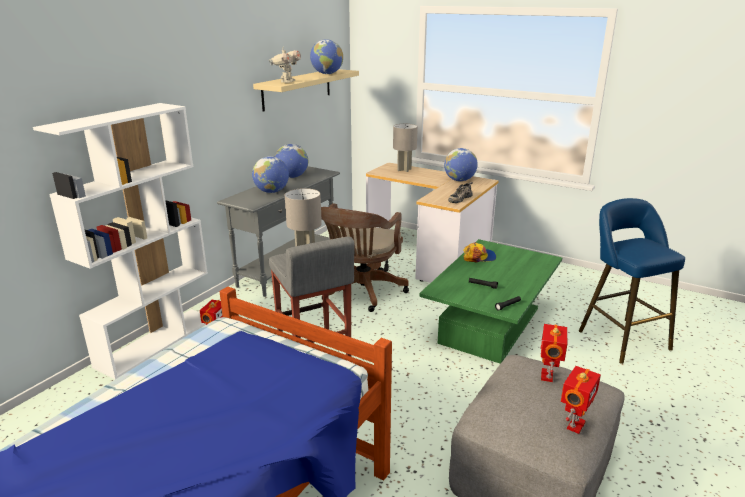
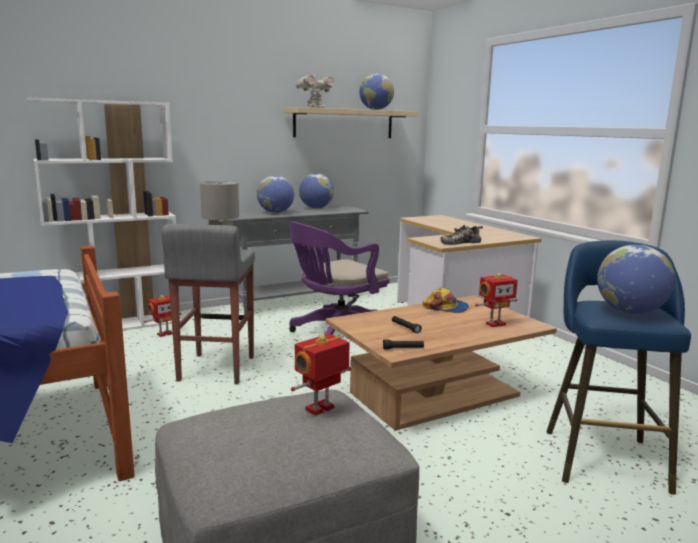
camera: 30 degrees right, 10 degrees down
(361, 292) = (336, 334): brown office chair -> purple office chair
(404, 170) = (445, 220): grey table lamp -> none
(459, 180) = (491, 232): globe -> globe (630, 312)
(490, 325) = (435, 394): green coffee table -> brown coffee table
(574, 425) = (264, 459): toy robot -> toy robot (495, 324)

